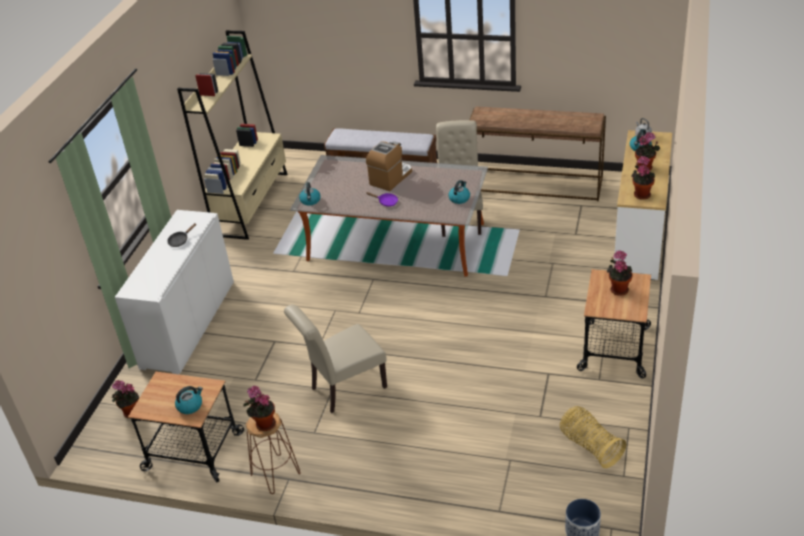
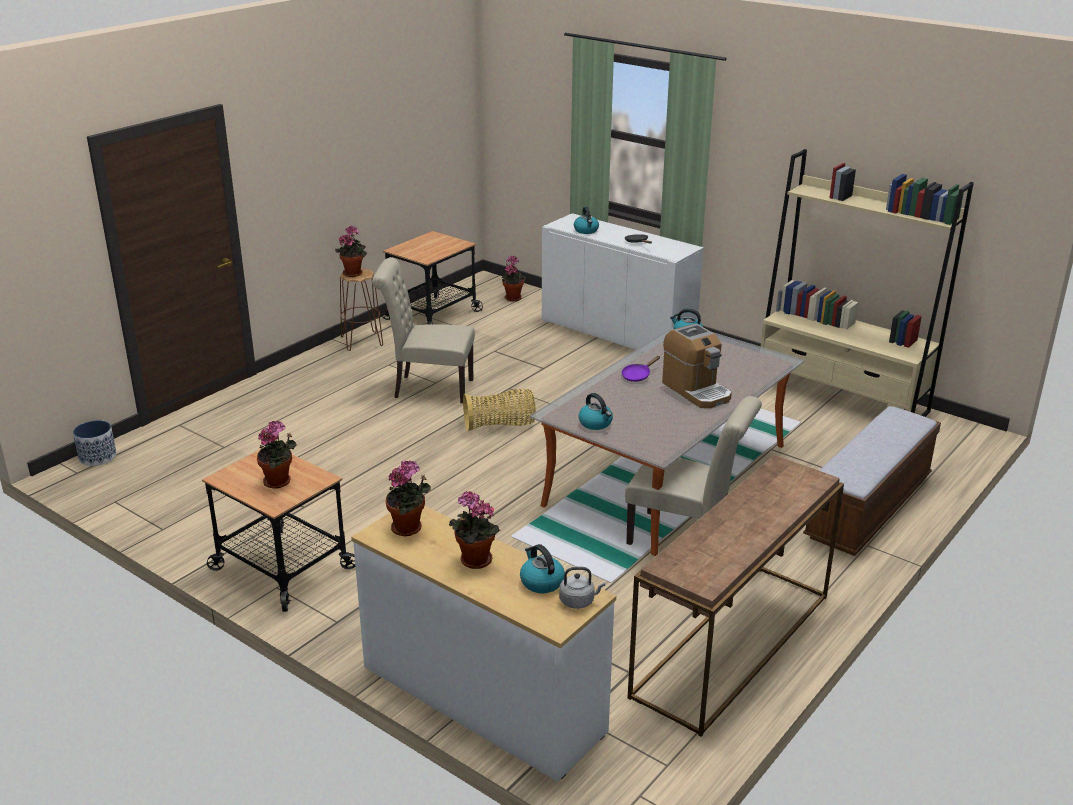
camera: 110 degrees right, 10 degrees down
(190, 406) = (413, 250): kettle -> kettle (586, 230)
(344, 389) = (428, 388): beige chair -> beige chair turned 75 degrees counterclockwise
(590, 446) = (175, 496): basket -> basket (500, 425)

